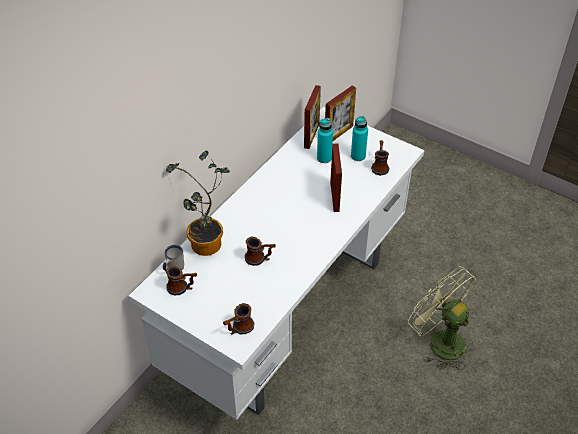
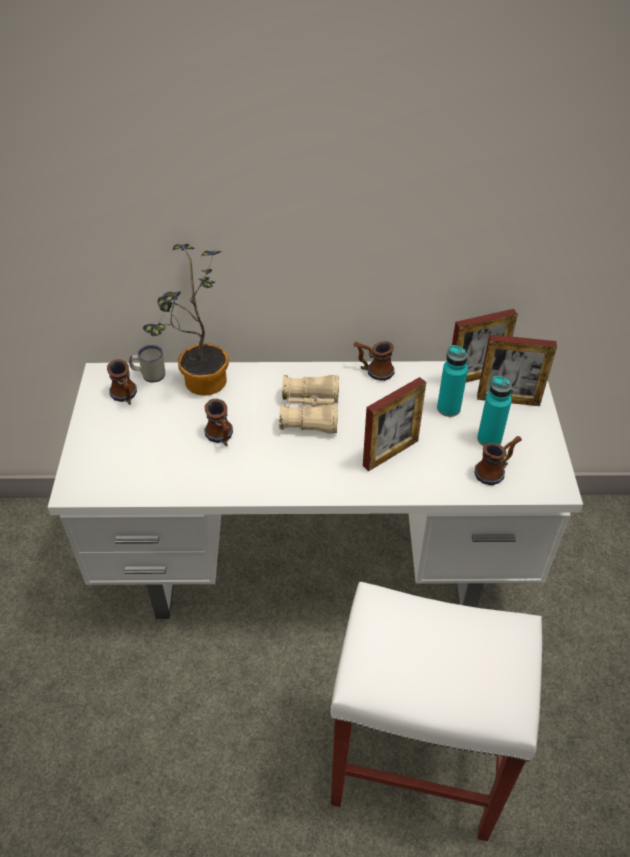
camera: 55 degrees right, 0 degrees up
(238, 329) = (98, 476): mug -> mug (373, 370)
(276, 212) = (310, 412): none -> beige binoculars
(439, 341) = (413, 764): green fan -> white stool

